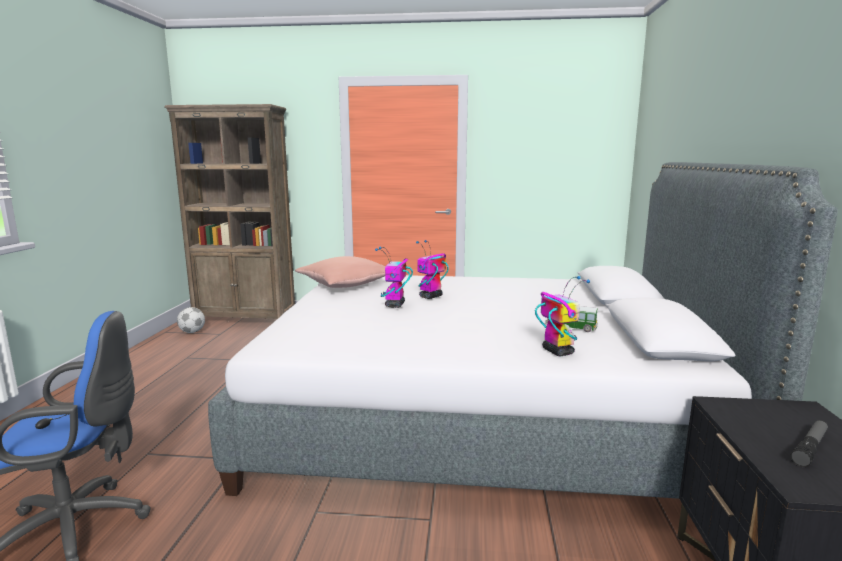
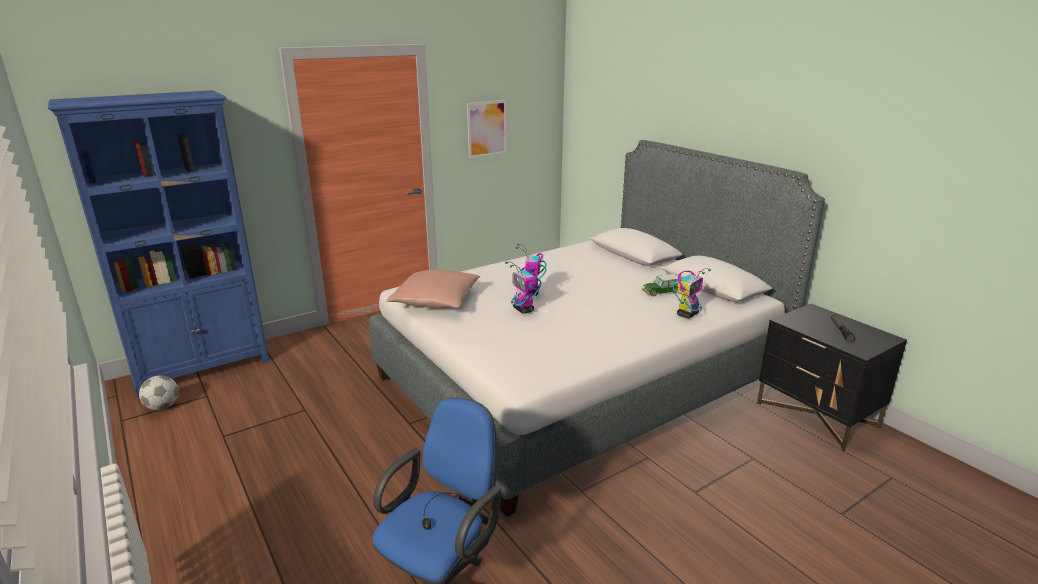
camera: 40 degrees left, 10 degrees up
(245, 319) = (203, 368): brown bookcase -> blue bookcase
(531, 160) = (487, 129): none -> picture
(557, 351) = (687, 314): toy robot -> toy robot turned 105 degrees clockwise

